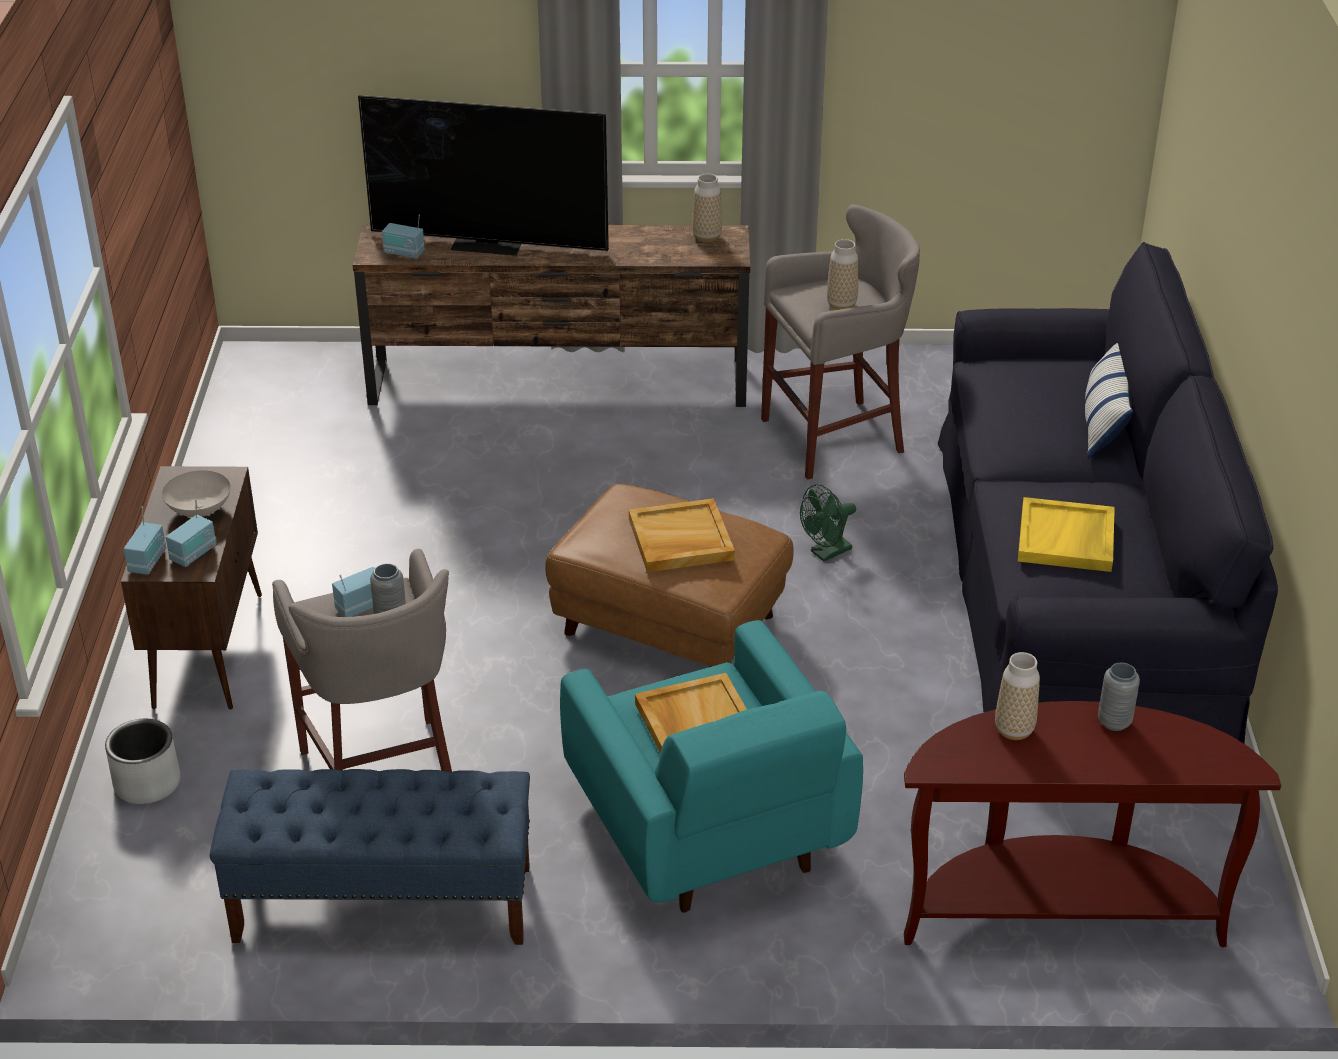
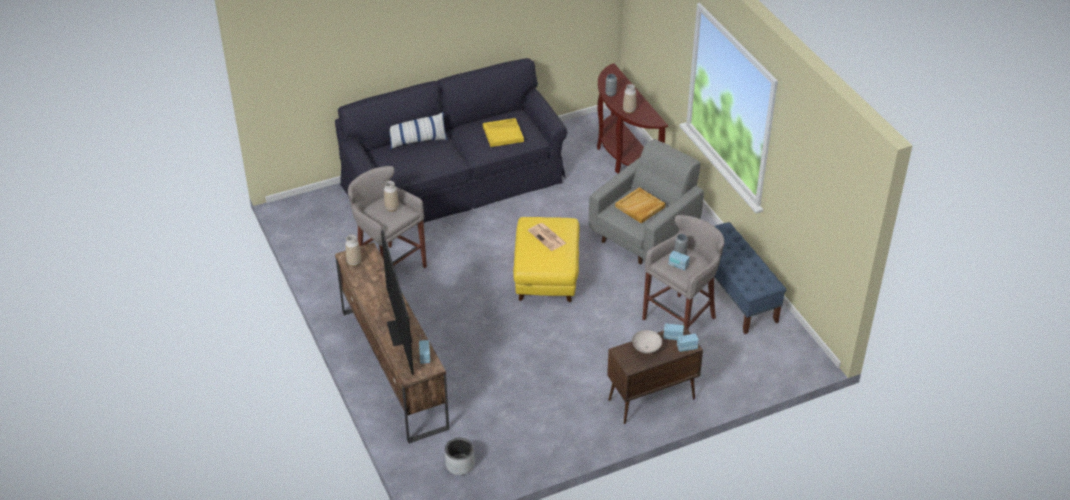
camera: 115 degrees left, 5 degrees up
(147, 784) = (731, 380): grey planter -> grey planter (460, 465)
(668, 625) = (547, 276): brown ottoman -> yellow ottoman
(680, 540) = (547, 237): beige tray -> newspaper
(708, 831) = (645, 233): turquoise armchair -> grey armchair
(826, 553) = (474, 248): green fan -> none

